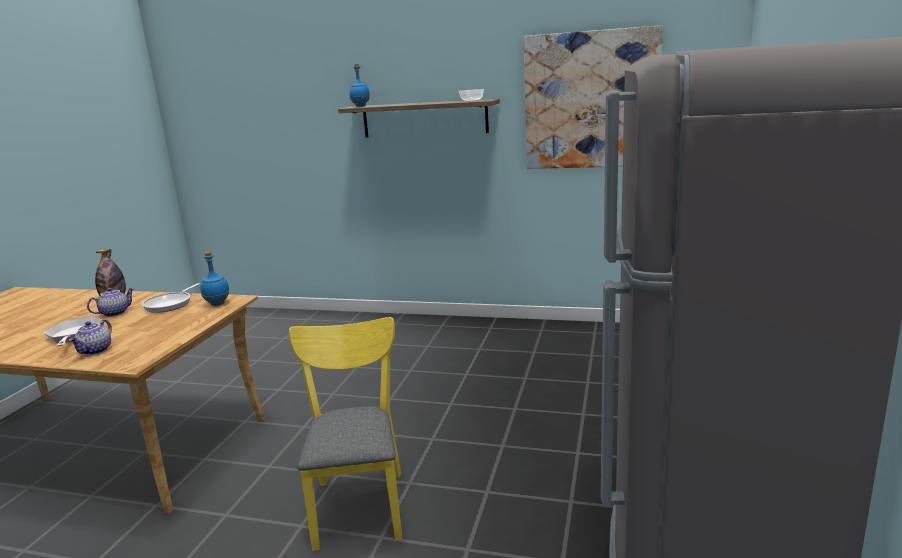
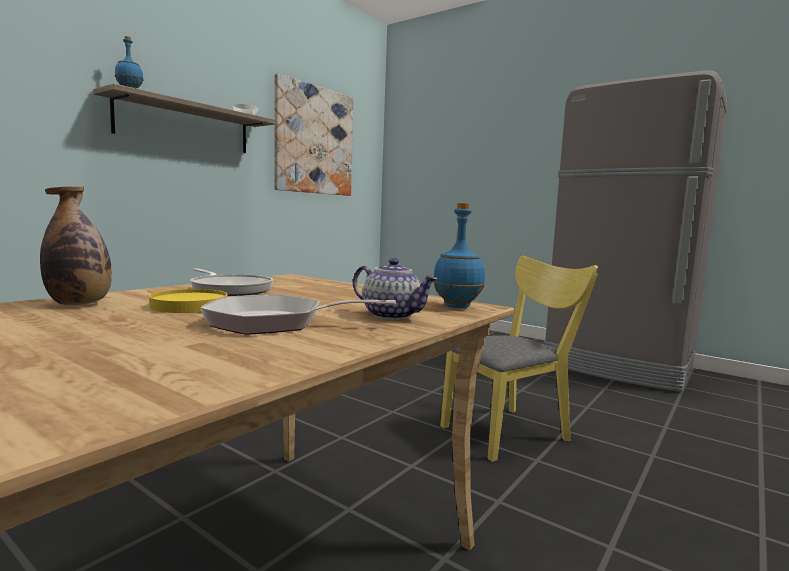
camera: 70 degrees left, 10 degrees down
(115, 313) = (189, 305): teapot -> yellow plate
(217, 304) = (290, 280): blue bottle -> blue bottle (456, 306)
(359, 502) = (511, 431): yellow chair -> yellow chair turned 135 degrees clockwise

